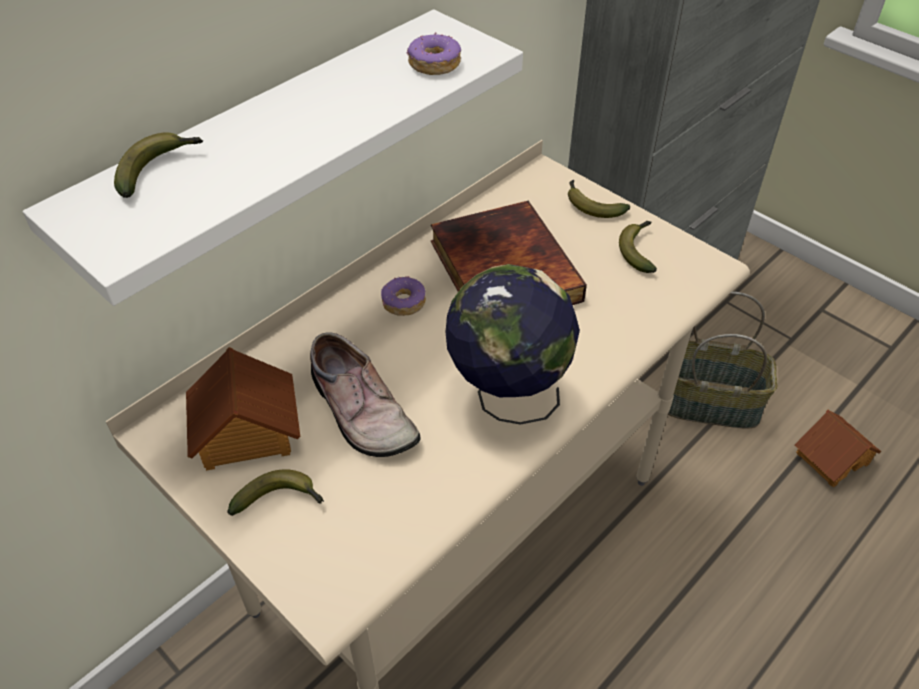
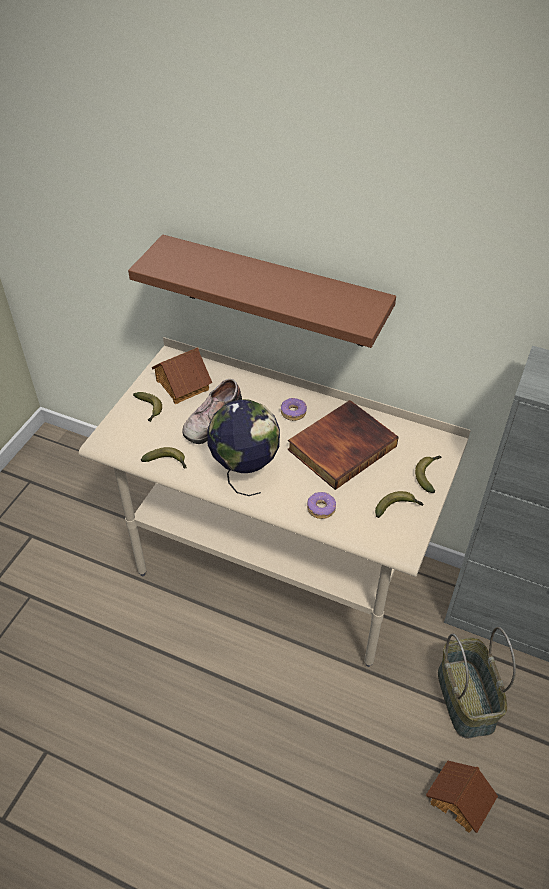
camera: 70 degrees right, 0 degrees up
(159, 170) = (203, 256): banana -> banana (167, 462)
(267, 154) = (274, 292): white shelf -> brown shelf
(434, 64) = (336, 309): donut -> donut (321, 508)

